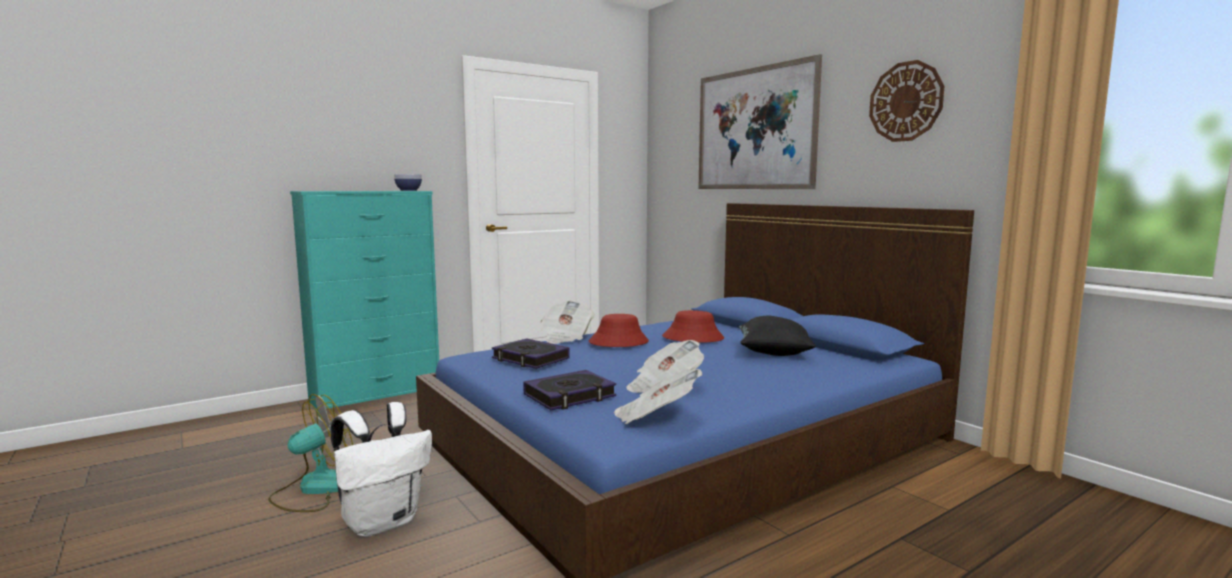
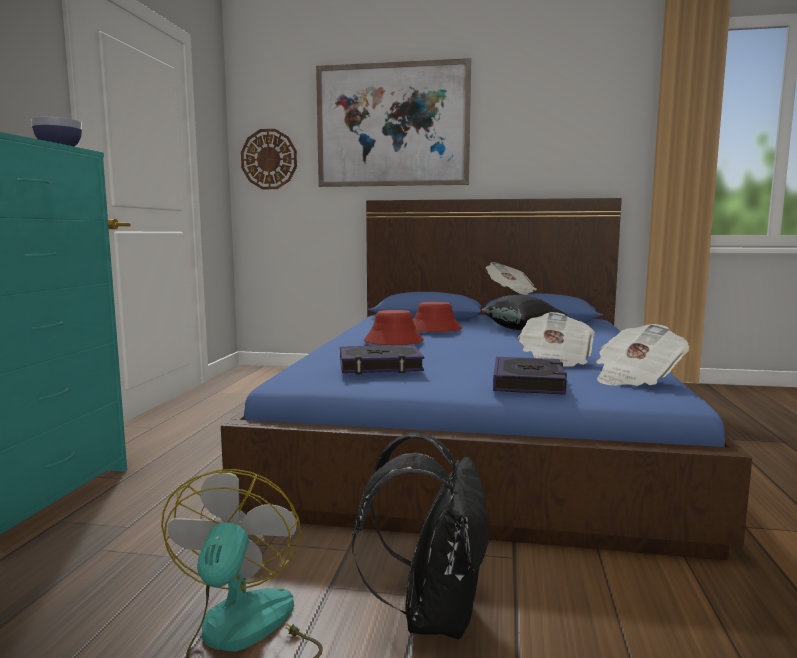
camera: 45 degrees left, 0 degrees up
(383, 522) = (432, 614): white backpack -> black backpack
(566, 337) = (326, 347): newspaper -> newspaper (510, 292)
(905, 101) = (557, 109): wall clock -> wall clock (269, 159)

